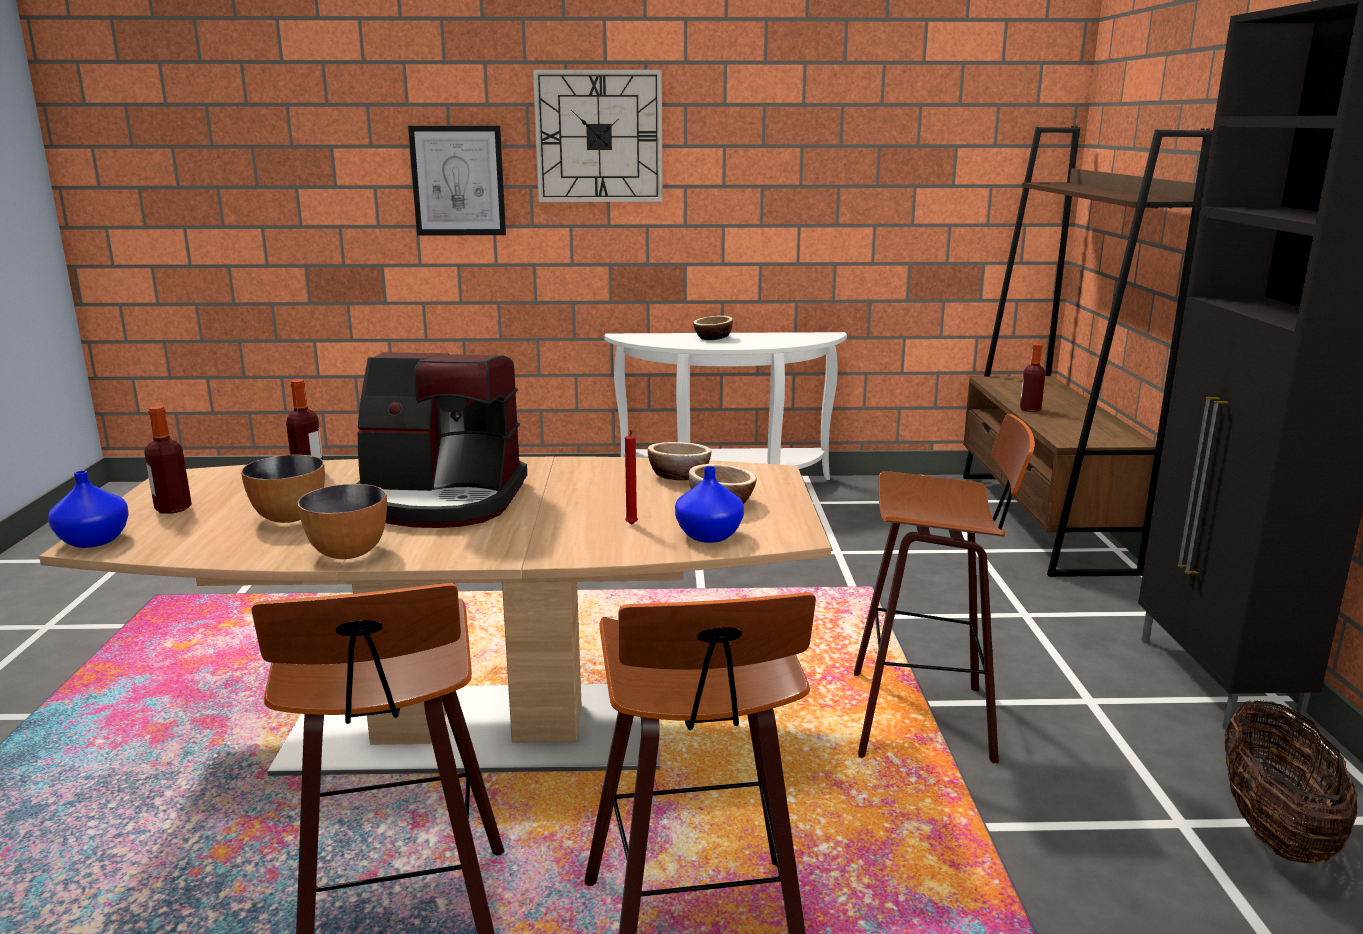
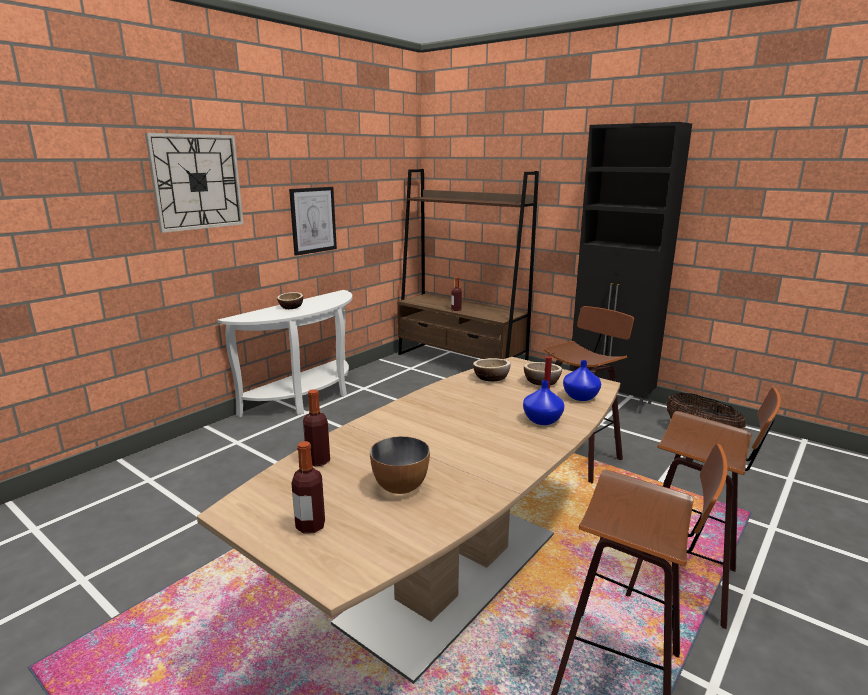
camera: 50 degrees left, 0 degrees up
(92, 541) = (334, 576): blue vase -> blue vase (542, 420)
(349, 553) = (494, 483): bowl -> none
(441, 500) = (440, 436): coffee machine -> none
(458, 181) = (93, 222): picture -> picture (313, 220)

